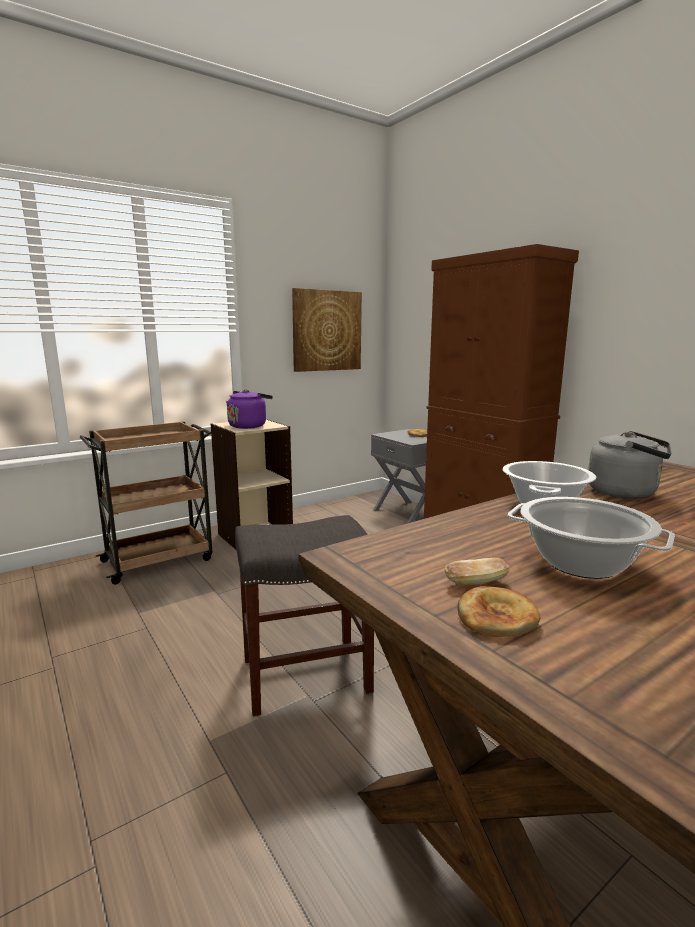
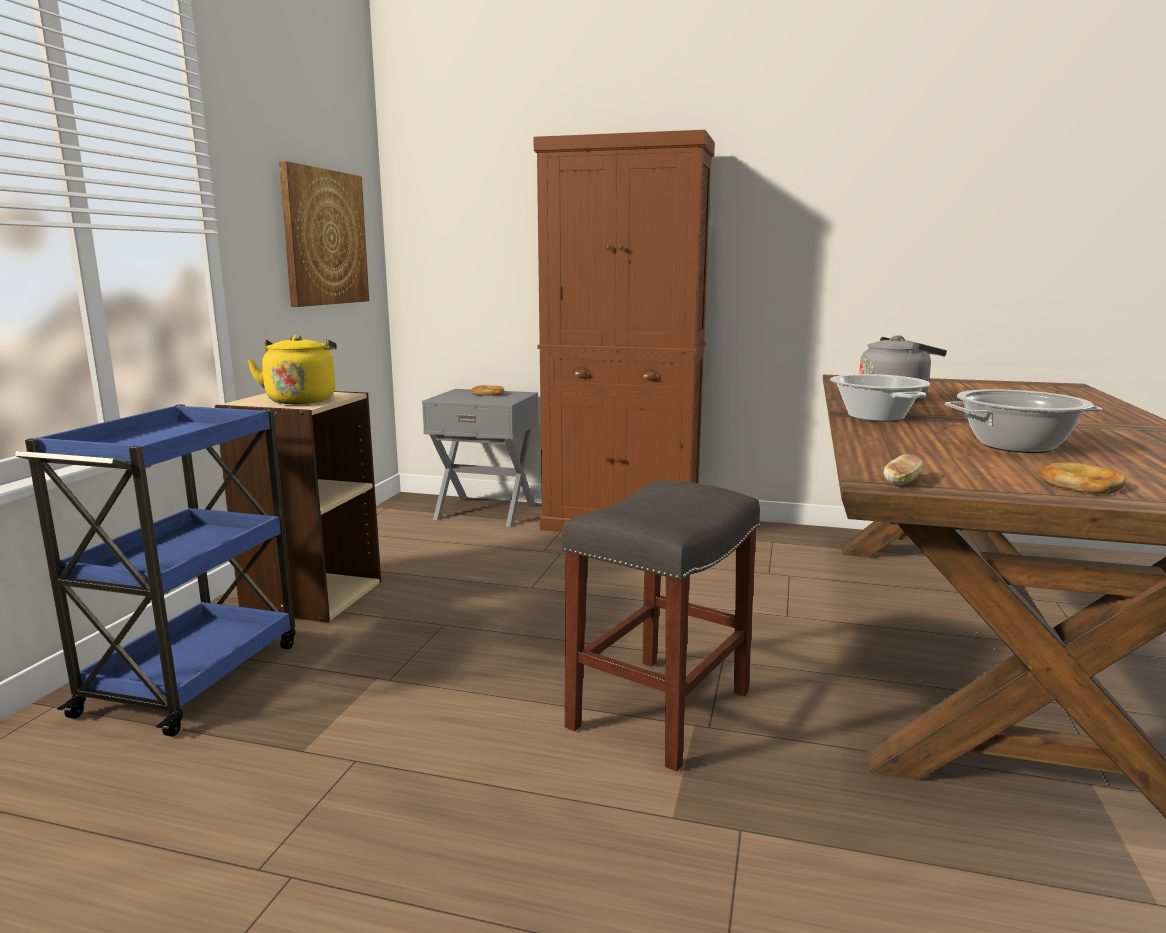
camera: 40 degrees left, 0 degrees up
(159, 560) = (195, 676): brown cart -> blue cart
(249, 426) = (301, 400): purple kettle -> yellow kettle
(476, 583) = (1009, 472): bread -> bread (902, 482)

